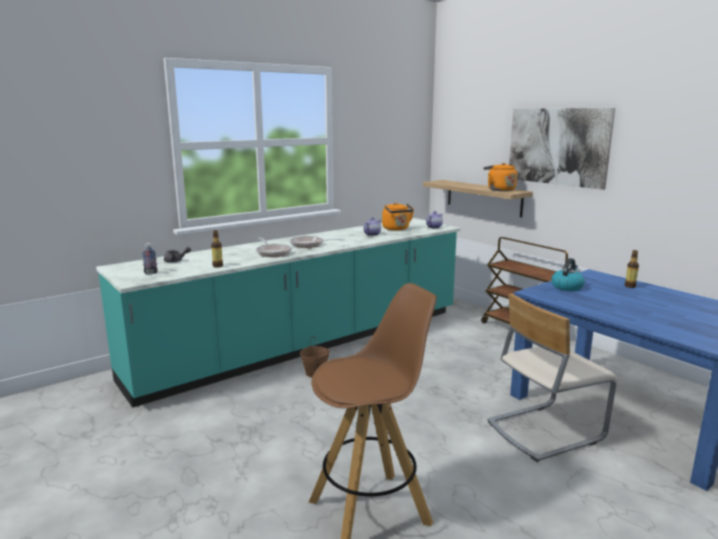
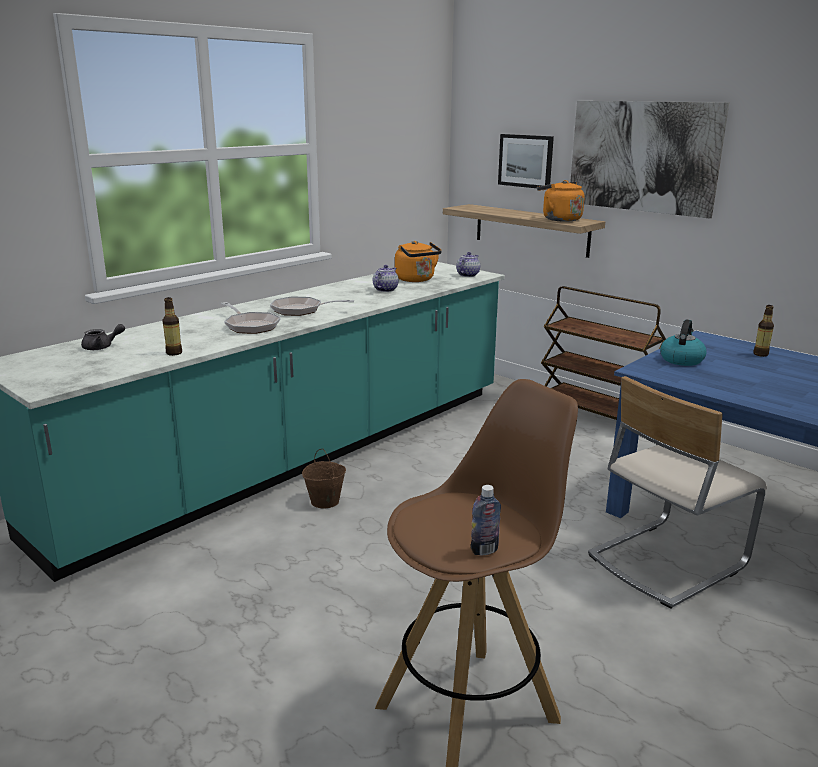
camera: 10 degrees left, 5 degrees up
(151, 273) = (69, 371): bottle -> bottle (484, 550)
(480, 150) = (526, 161): none -> picture

